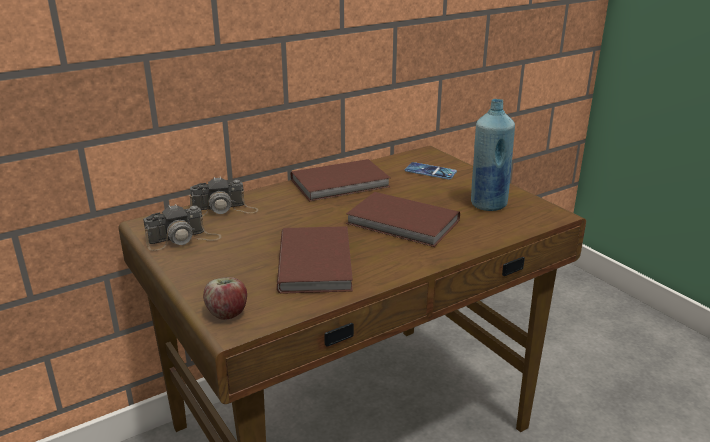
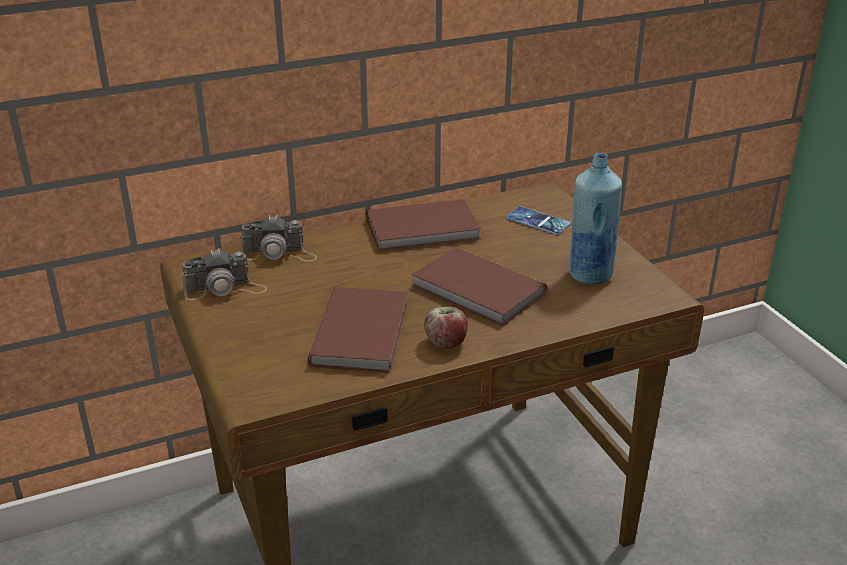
camera: 10 degrees right, 5 degrees up
(227, 313) = (250, 384): apple -> apple (446, 343)

